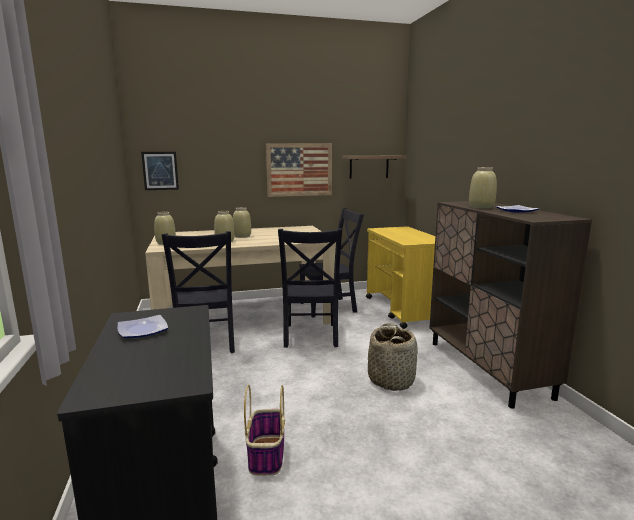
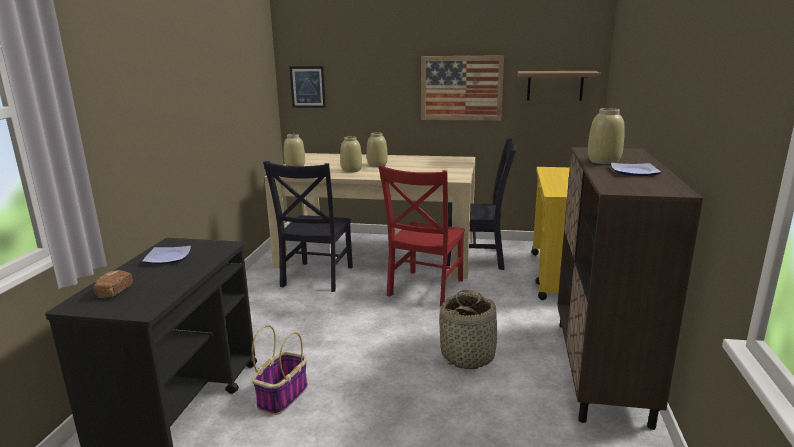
camera: 25 degrees right, 5 degrees up
(124, 373) = (114, 292): none -> bread
(310, 336) = (424, 289): black chair -> red chair

